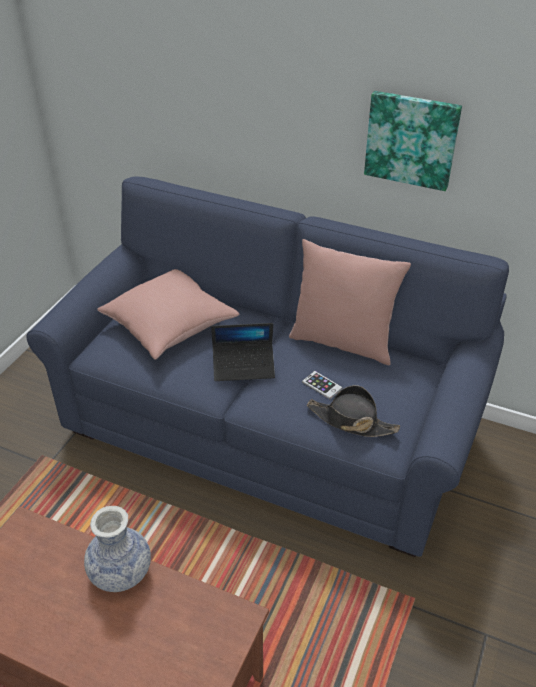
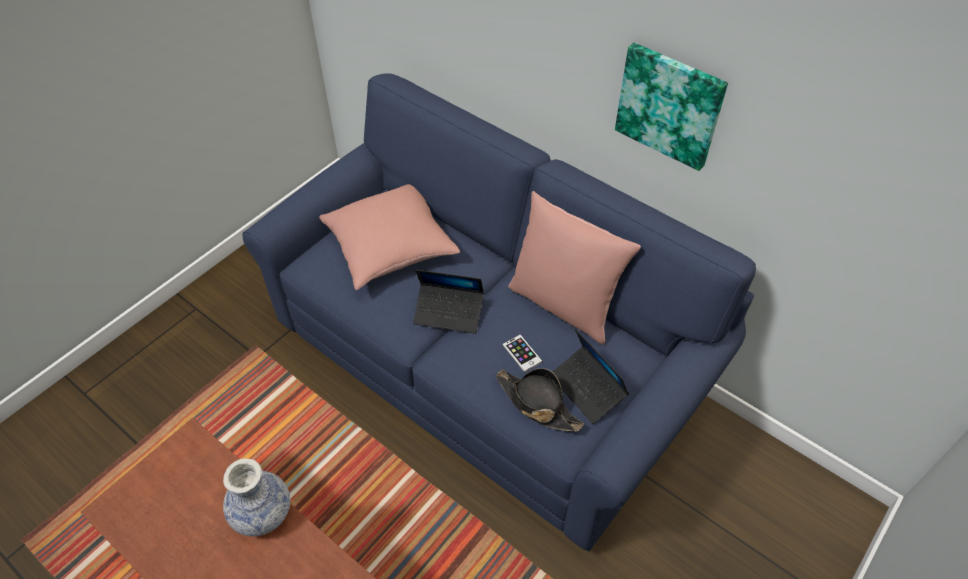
camera: 15 degrees right, 10 degrees up
(390, 401) = (587, 388): none -> laptop

